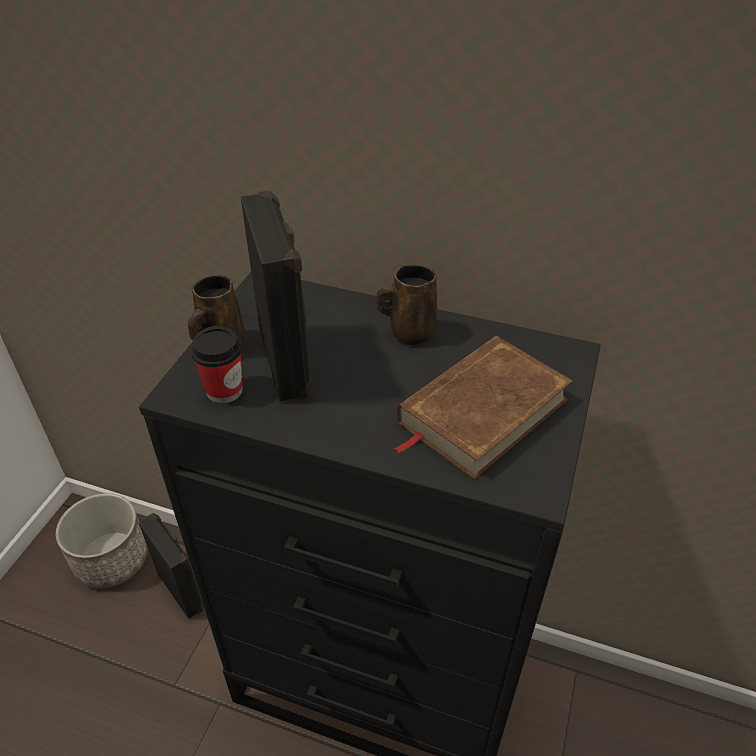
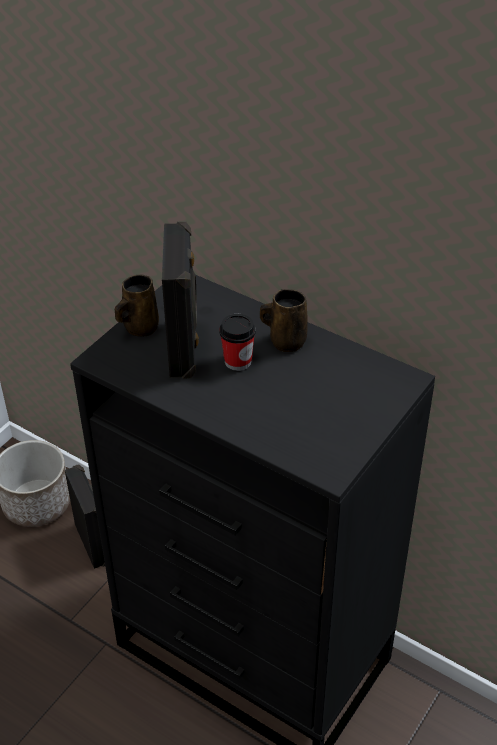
camera: 15 degrees right, 0 degrees up
(224, 390) = (132, 362): cup -> cup (238, 361)
(481, 411) = (315, 410): brown book -> none

